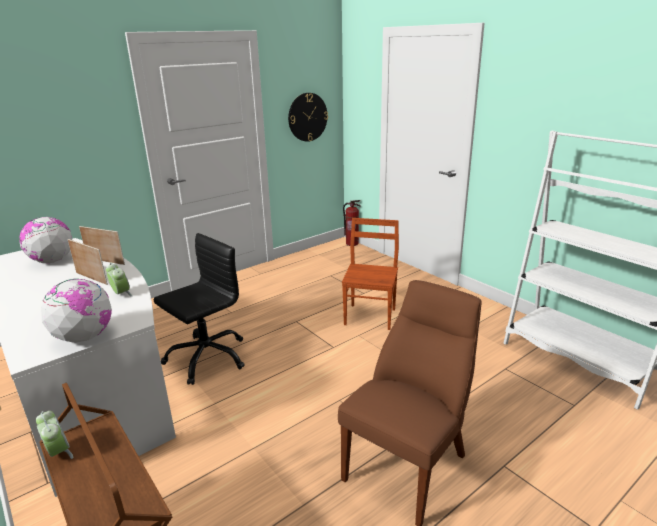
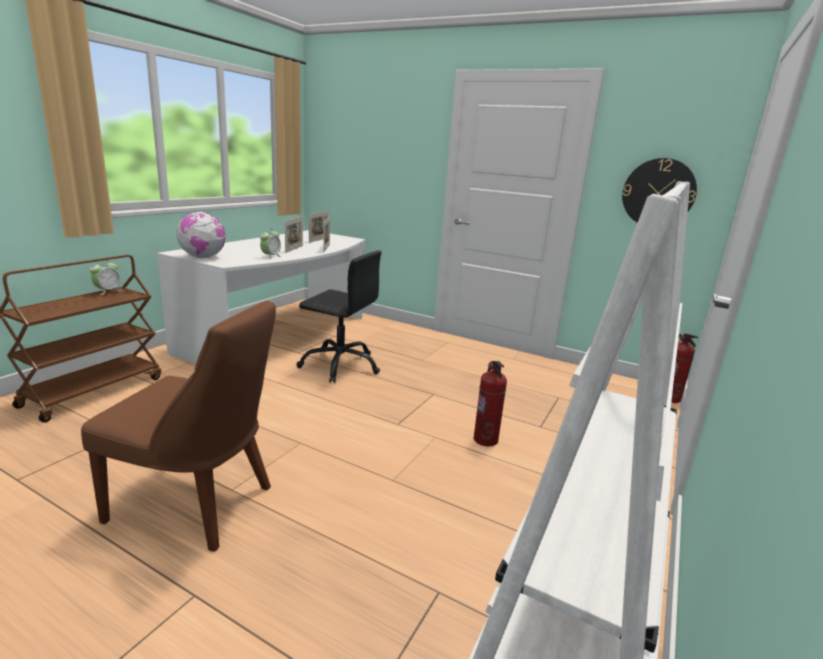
camera: 65 degrees right, 5 degrees down
(52, 261) = (319, 240): globe -> picture frame
(371, 316) = (486, 440): brown chair -> fire extinguisher

